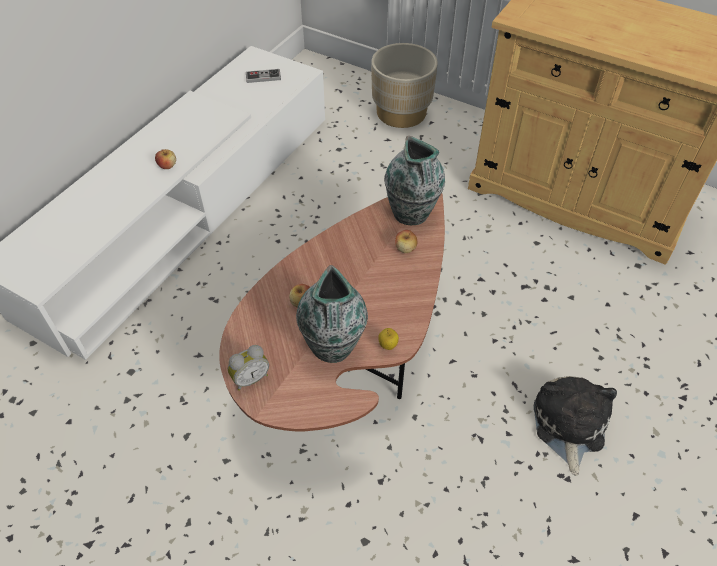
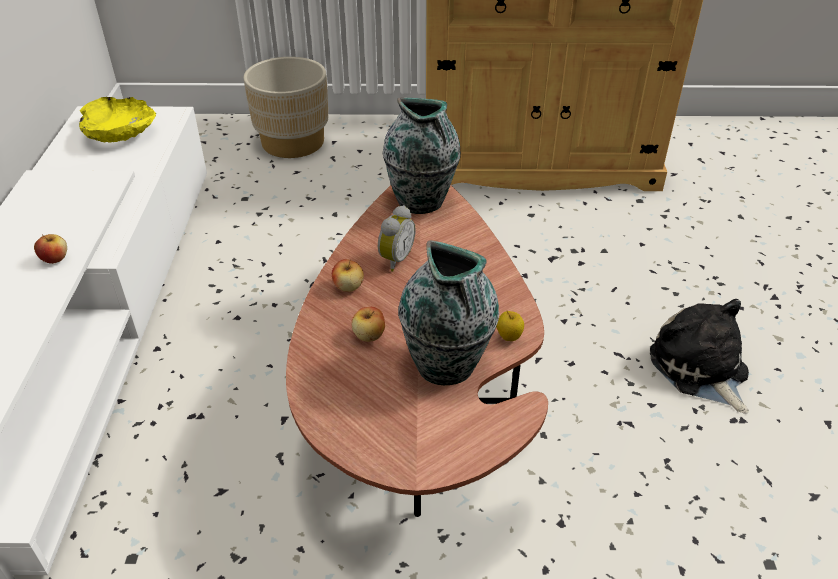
camera: 30 degrees left, 10 degrees down
(250, 378) = (372, 445): alarm clock -> alarm clock (394, 259)
(263, 77) = (119, 132): game controller -> yellow bowl
(405, 248) = (444, 236): apple -> apple (348, 287)

